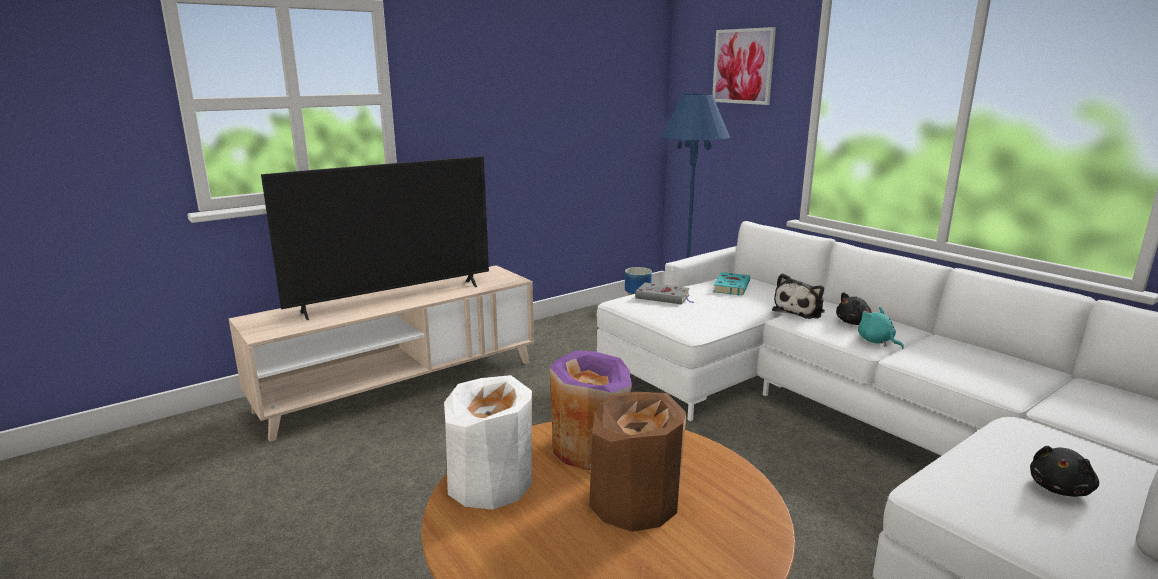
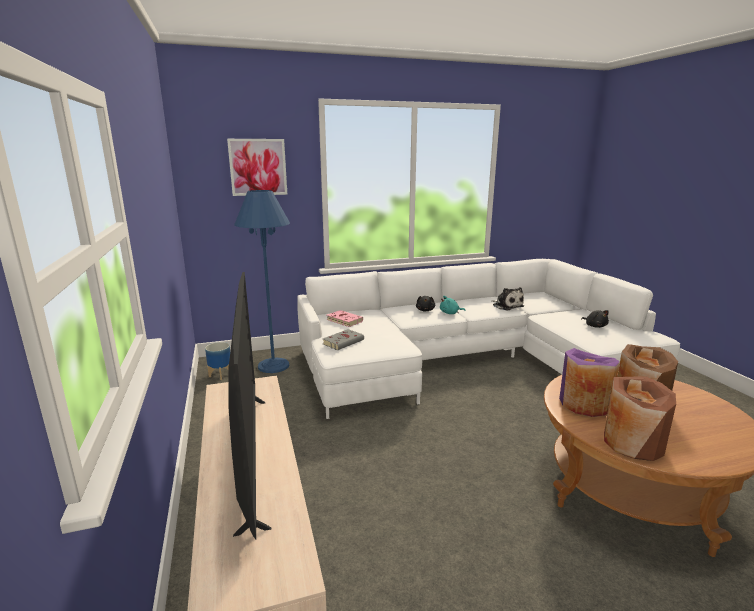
camera: 70 degrees left, 0 degrees up
(491, 482) = (632, 443): white vase -> brown vase
(731, 286) = (343, 320): turquoise book -> pink book
(800, 311) = (396, 316): plush toy -> plush toy (506, 306)

